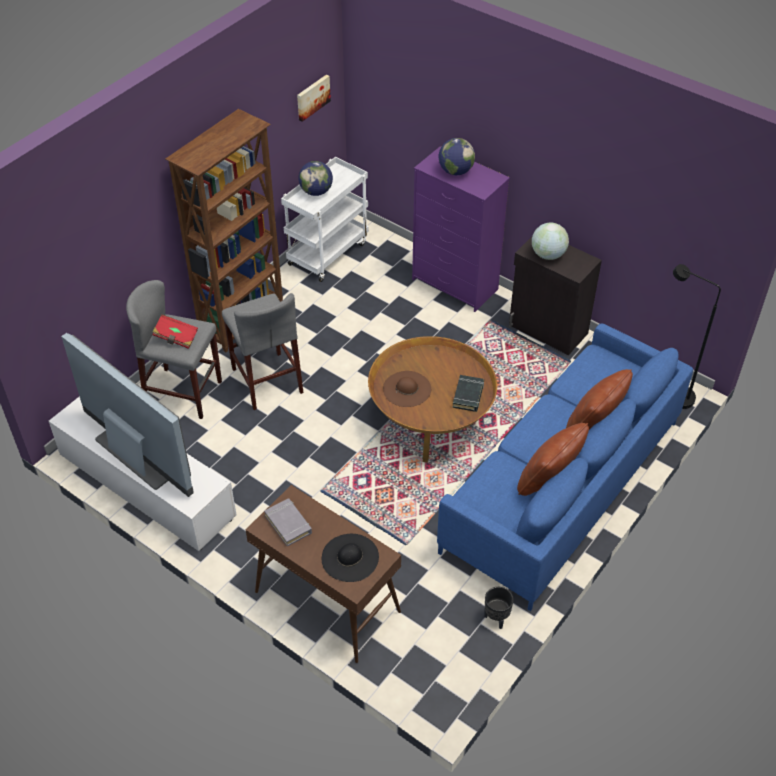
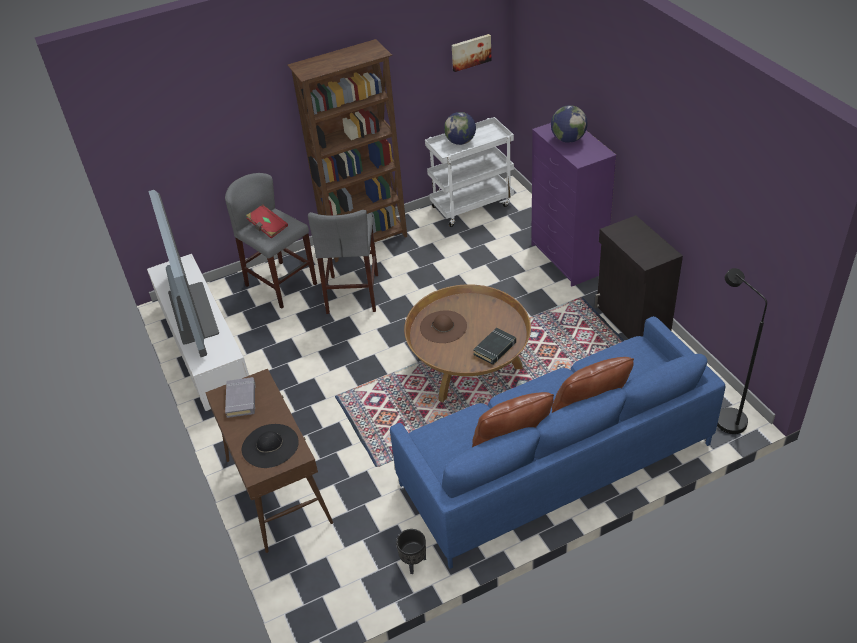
camera: 30 degrees right, 5 degrees down
(548, 255) = (631, 238): globe -> none

